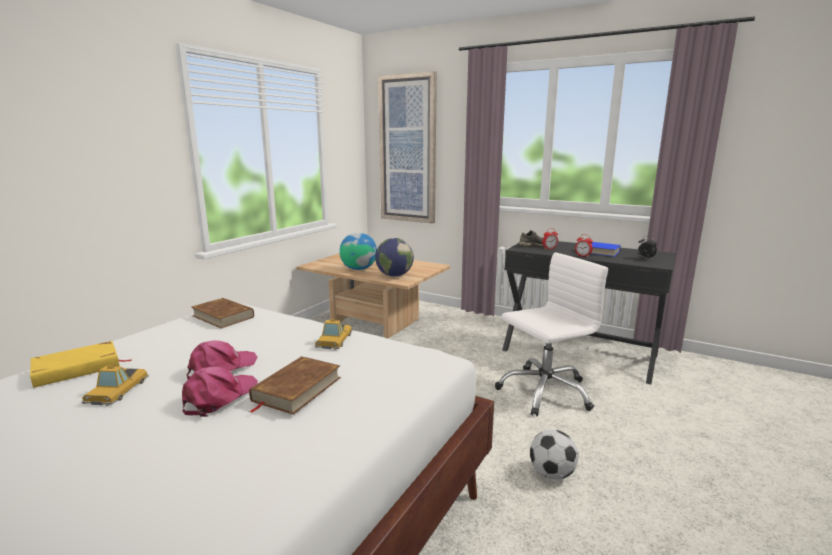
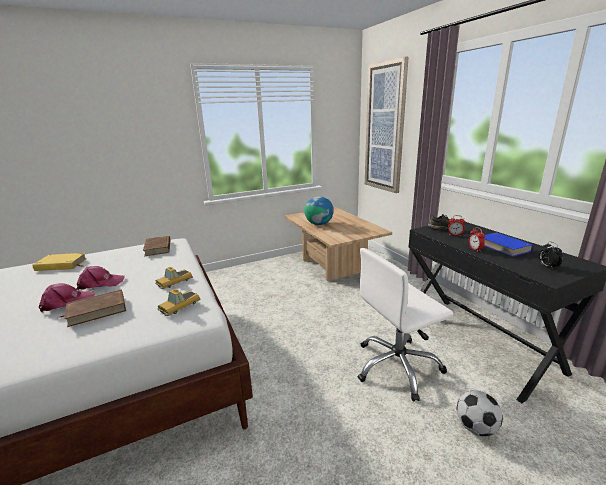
camera: 35 degrees right, 5 degrees up
(116, 391) = (50, 283): toy car -> toy car (179, 306)
(394, 275) = (334, 234): globe -> none
(544, 391) = (397, 366): white office chair -> white office chair turned 150 degrees clockwise
(552, 473) = (318, 440): football -> football (475, 427)

